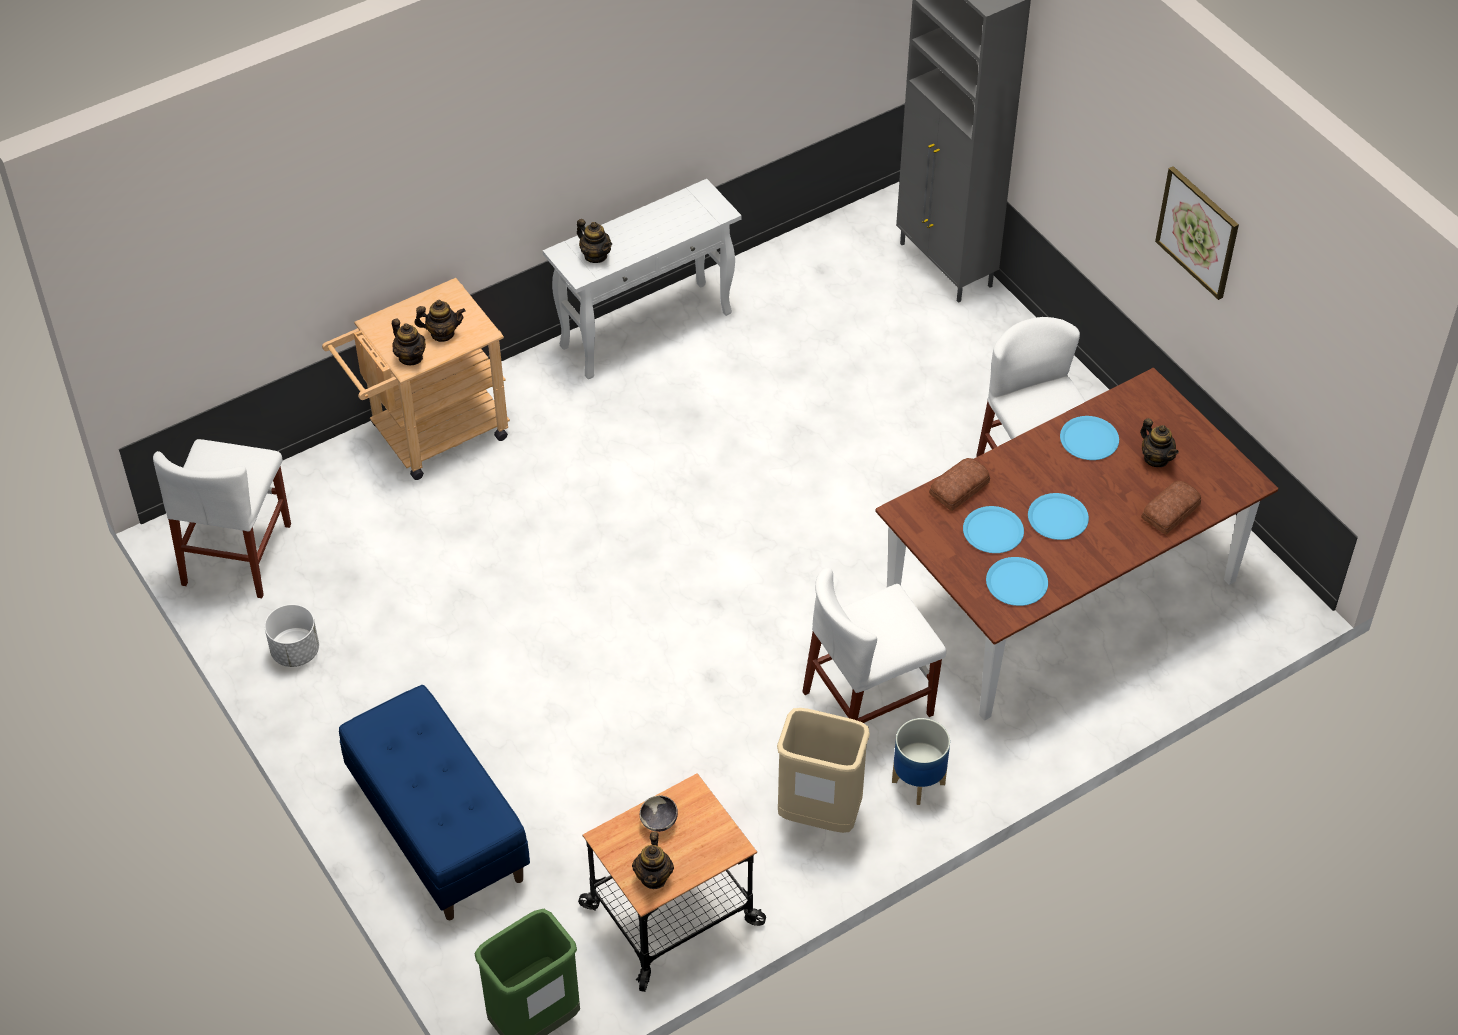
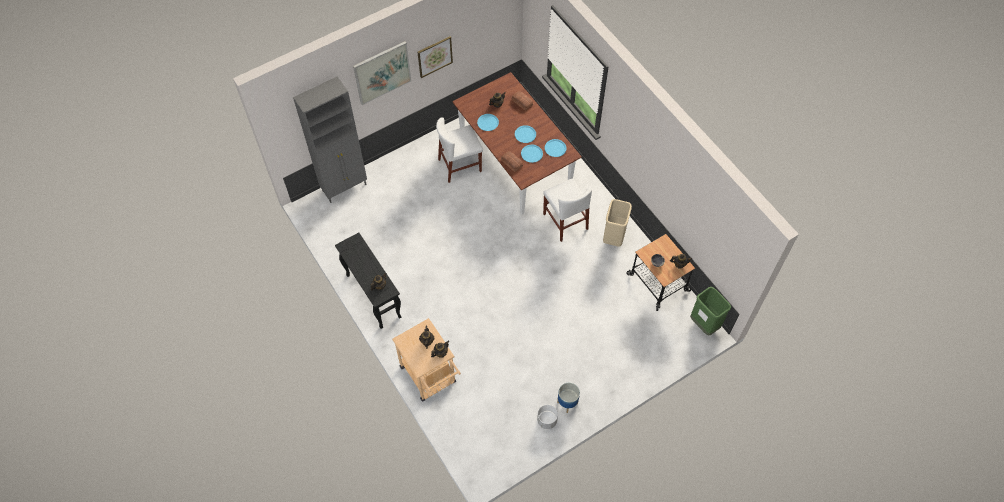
camera: 90 degrees left, 10 degrees up
(237, 554) = (495, 450): white chair -> none
(437, 829) = (628, 361): blue bench -> none
(647, 329) = (373, 295): white console table -> black console table
(919, 782) = (598, 207): planter -> planter (567, 402)
(1104, 118) = (382, 72): none -> picture

